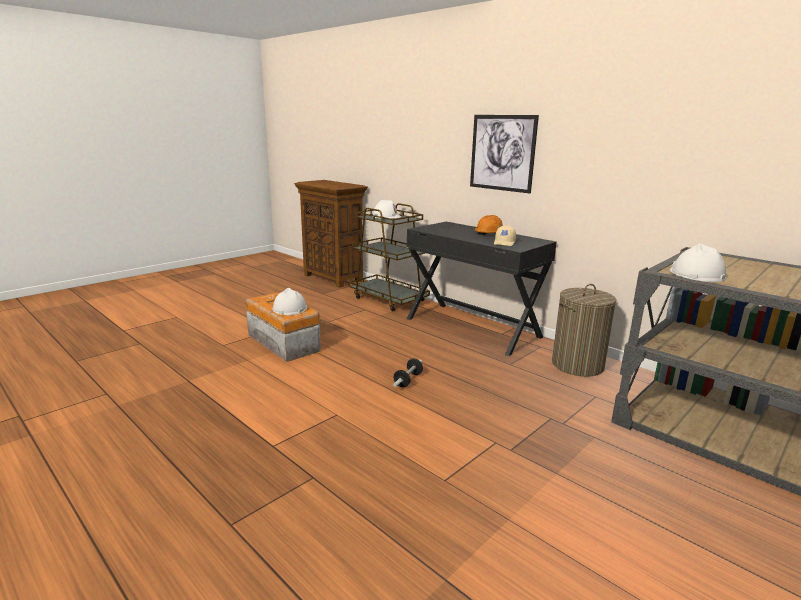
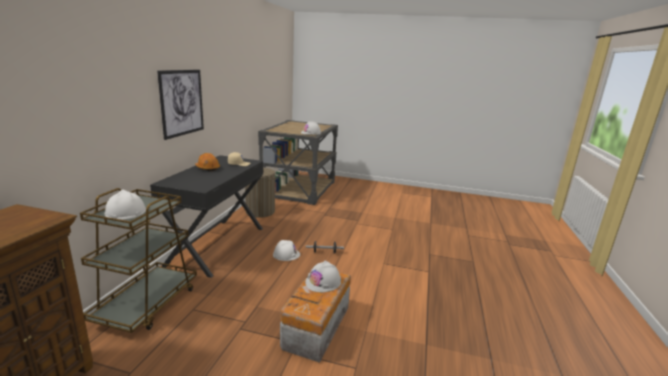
camera: 120 degrees left, 0 degrees up
(422, 356) = (286, 254): none -> white hard hat

